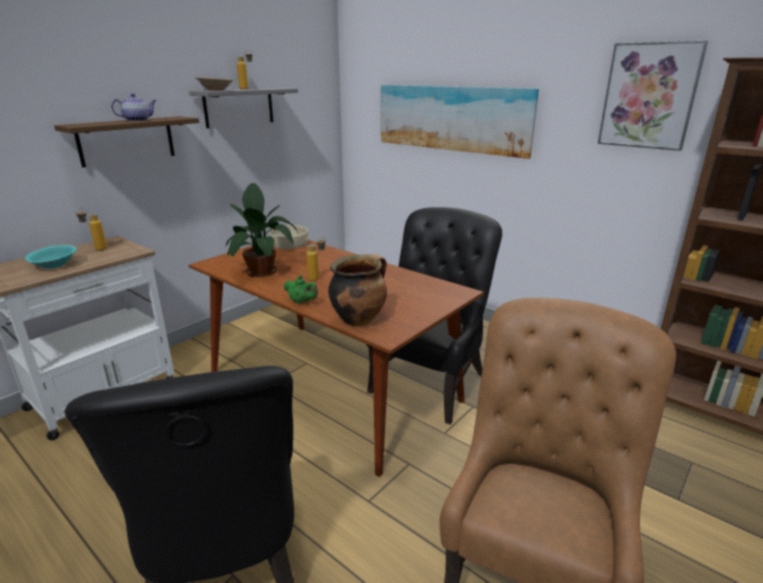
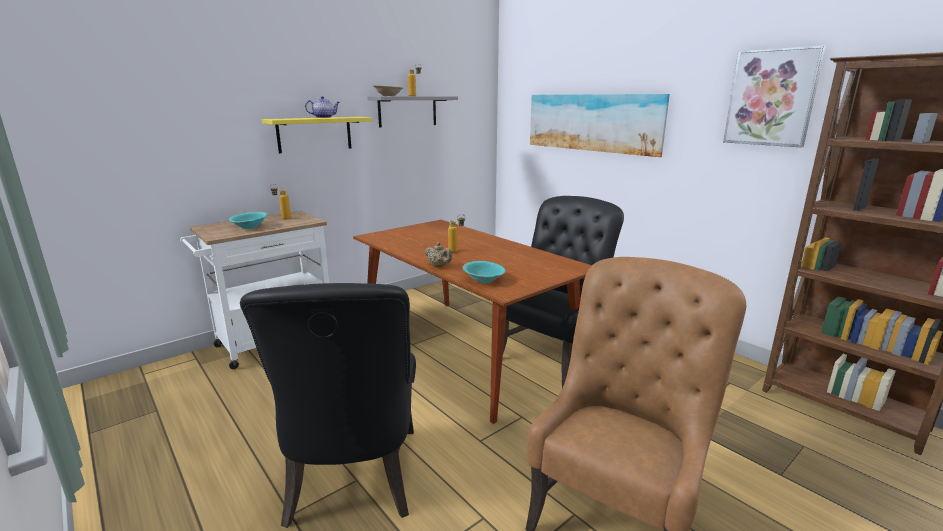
camera: 10 degrees right, 5 degrees down
(127, 141) = (314, 134): brown shelf -> yellow shelf
(263, 270) = (412, 243): potted plant -> none
(289, 244) = (439, 226): beige bowl -> none
(302, 302) = (439, 266): green teapot -> beige teapot
(359, 319) = (483, 280): cooking pot -> turquoise bowl

